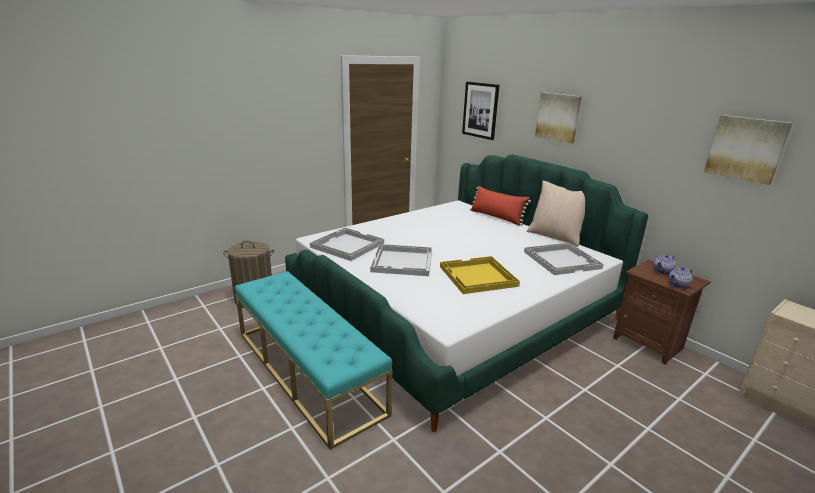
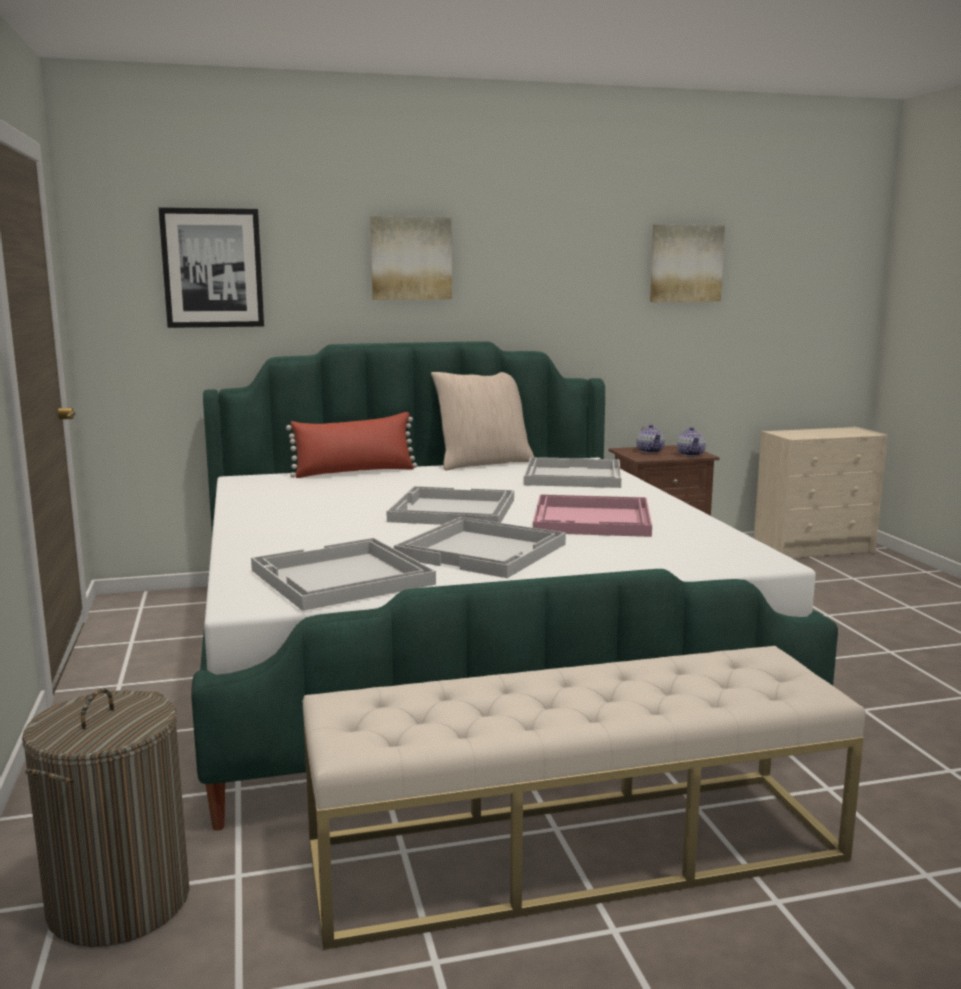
camera: 65 degrees left, 10 degrees down
(308, 371) = (576, 851): turquoise bench -> beige bench
(456, 246) = (451, 510): none -> white tray
(477, 276) = (593, 520): yellow tray -> pink tray

